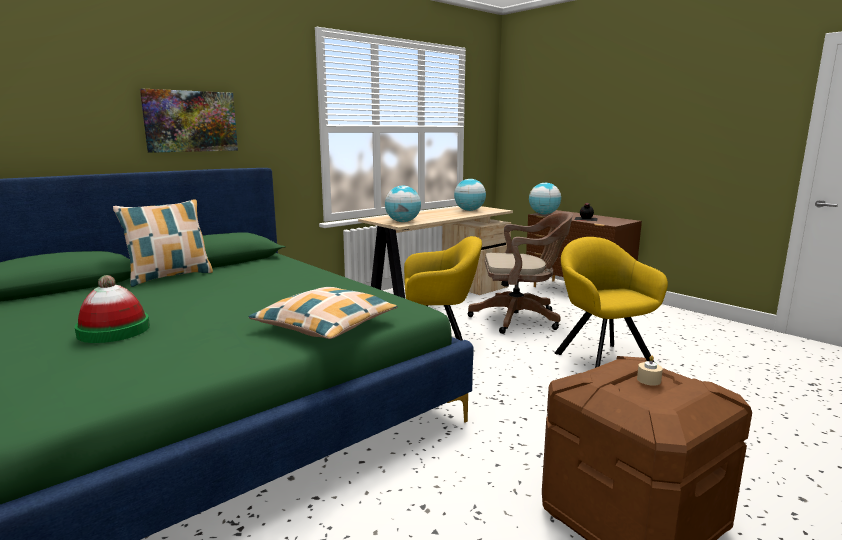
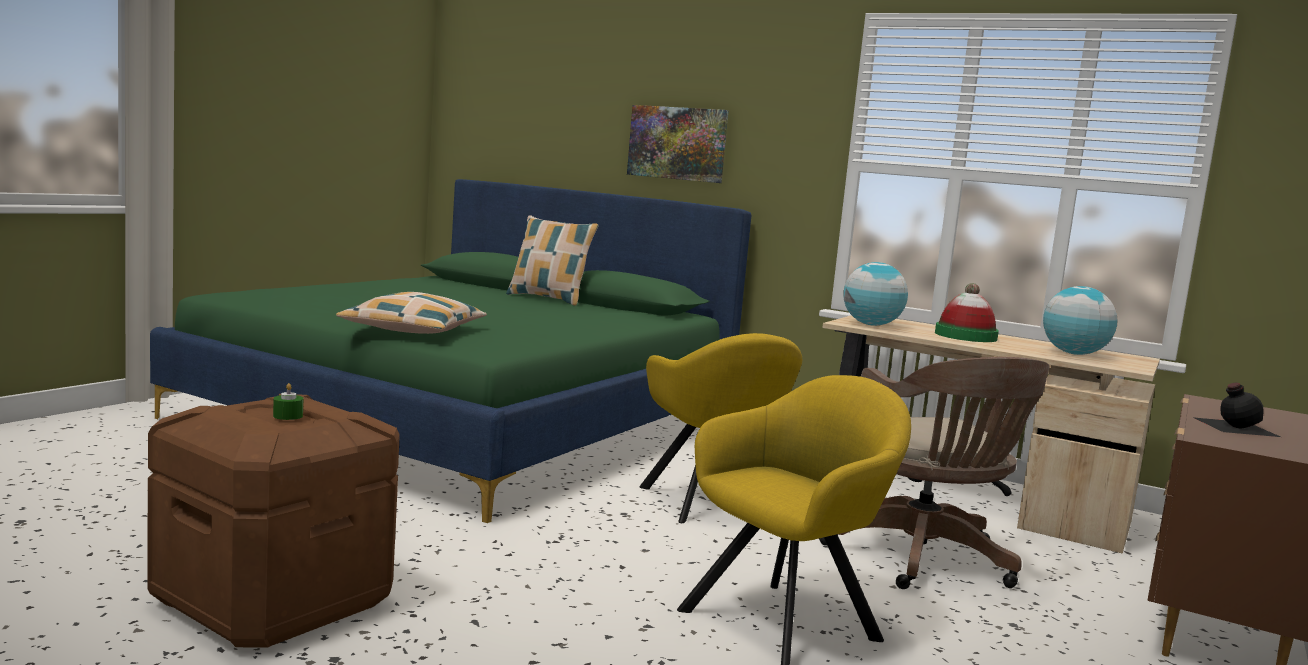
camera: 70 degrees right, 5 degrees down
(114, 330) = (371, 293): hat -> hat (965, 336)
(544, 214) = (1214, 403): globe -> none
(649, 380) = (288, 416): beige candle -> green candle

